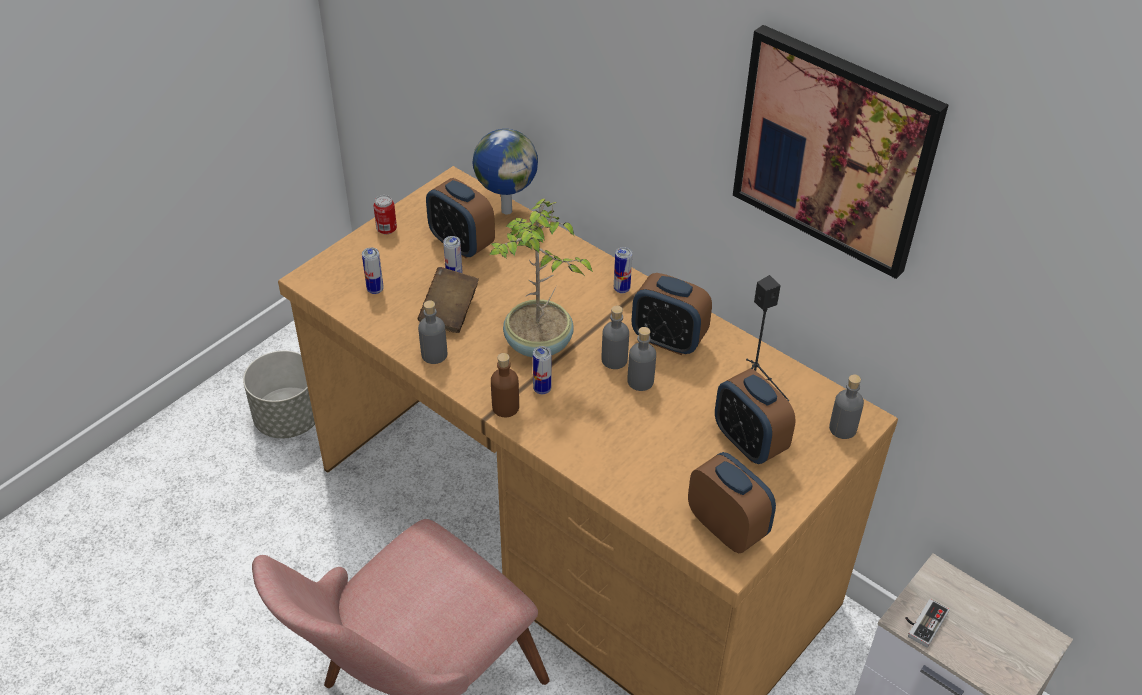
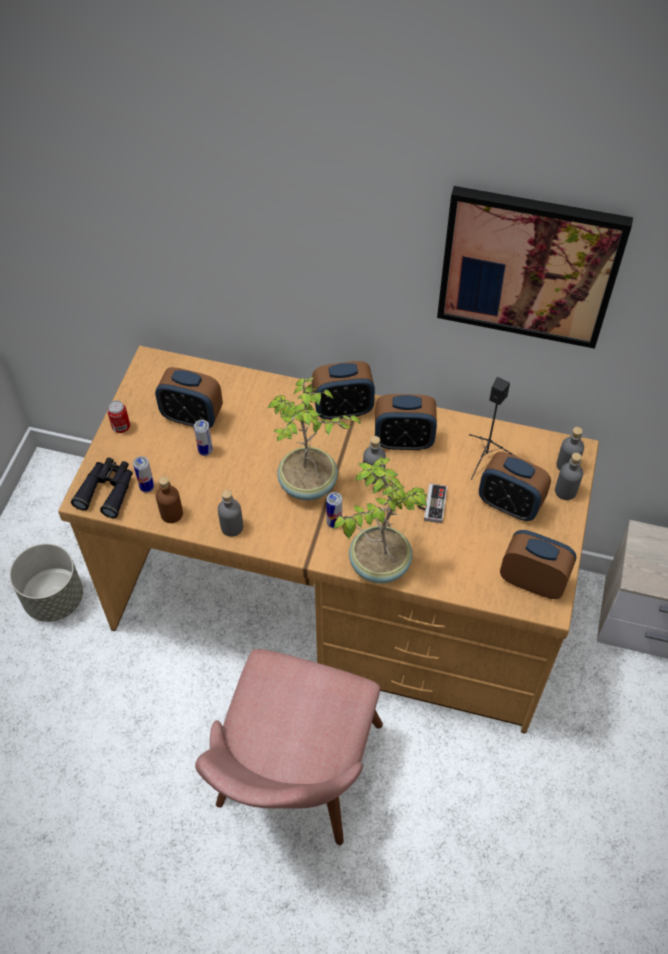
camera: 25 degrees left, 10 degrees up
(336, 279) = (107, 490): none -> black binoculars
(449, 312) = (220, 484): brown book -> none
(505, 407) = (315, 550): brown bottle -> brown bottle (171, 514)
(506, 210) = (209, 371): globe -> none
(564, 444) = (378, 563): none -> potted plant
(621, 289) = (343, 409): can -> alarm clock
(640, 381) = (403, 485): grey bottle -> grey bottle (565, 491)
(922, 622) = (649, 576): game controller -> game controller (431, 504)

